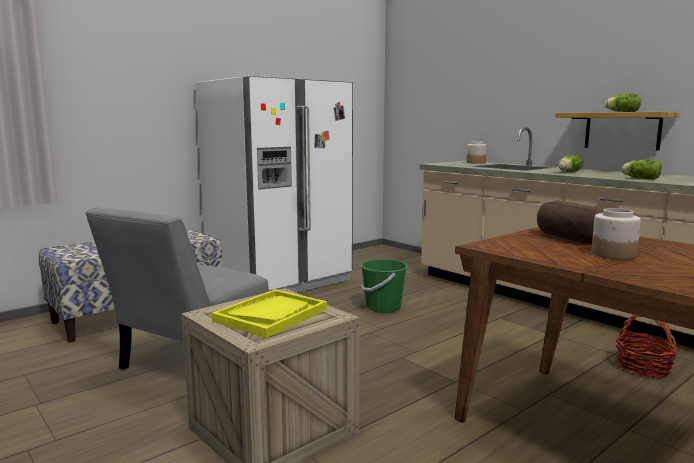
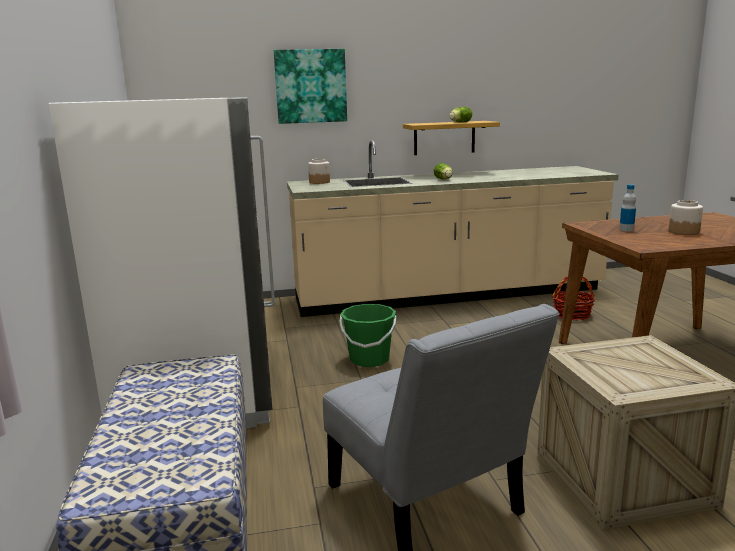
camera: 60 degrees left, 5 degrees up
(271, 315) = (637, 365): yellow tray -> none
(496, 77) = (310, 86): none -> picture
(569, 238) = (626, 229): bread -> bottle
(639, 178) = (508, 177): lettuce -> none

